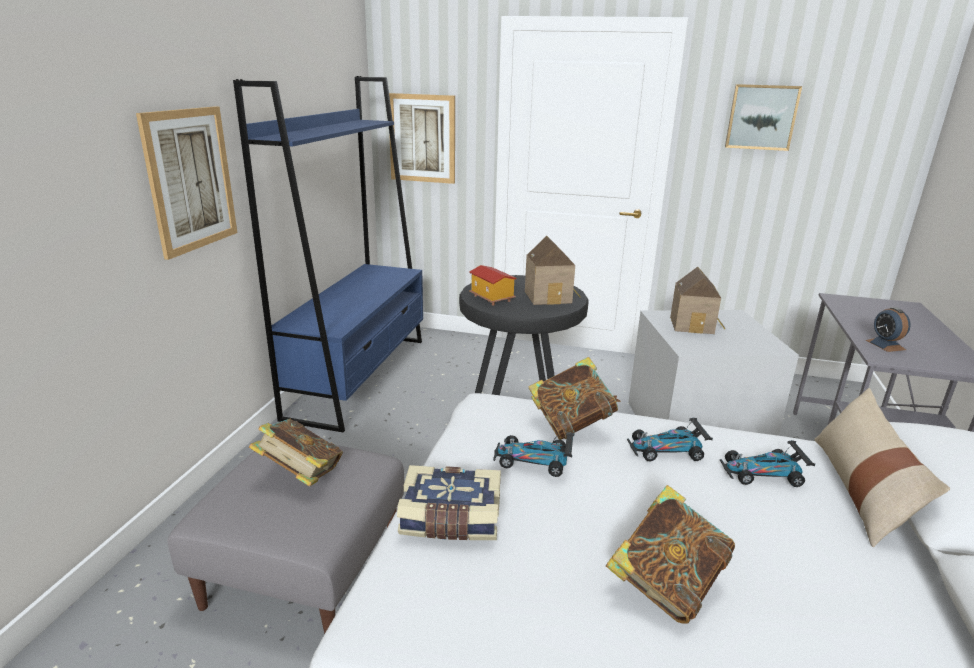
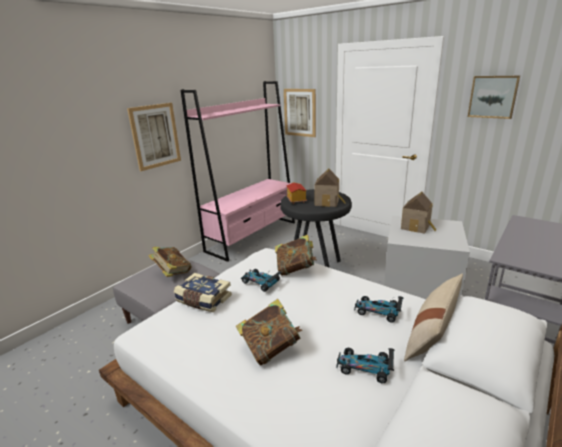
camera: 25 degrees right, 0 degrees up
(359, 376) = (252, 236): blue bookcase -> pink bookcase
(667, 449) = (335, 290): toy car -> toy car (365, 368)
(885, 345) = (517, 251): alarm clock -> none

